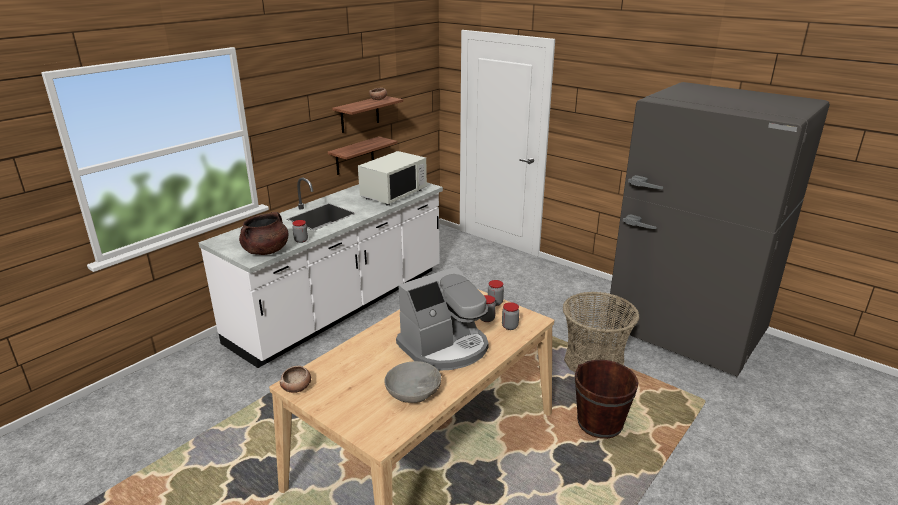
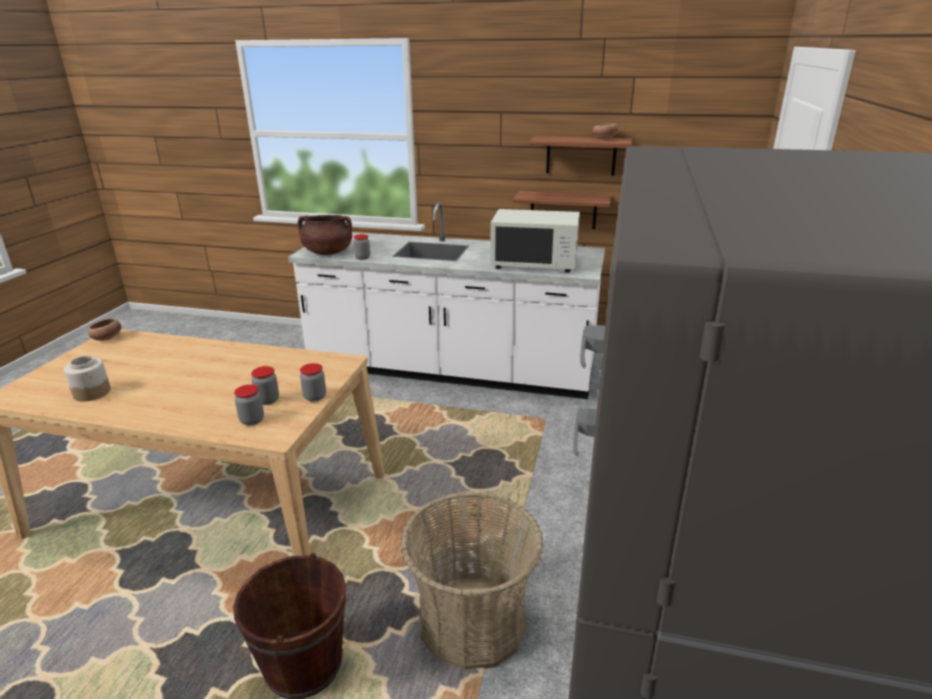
camera: 65 degrees right, 0 degrees up
(413, 392) = (92, 392): grey bowl -> jar
(445, 347) = (189, 389): coffee machine -> none

